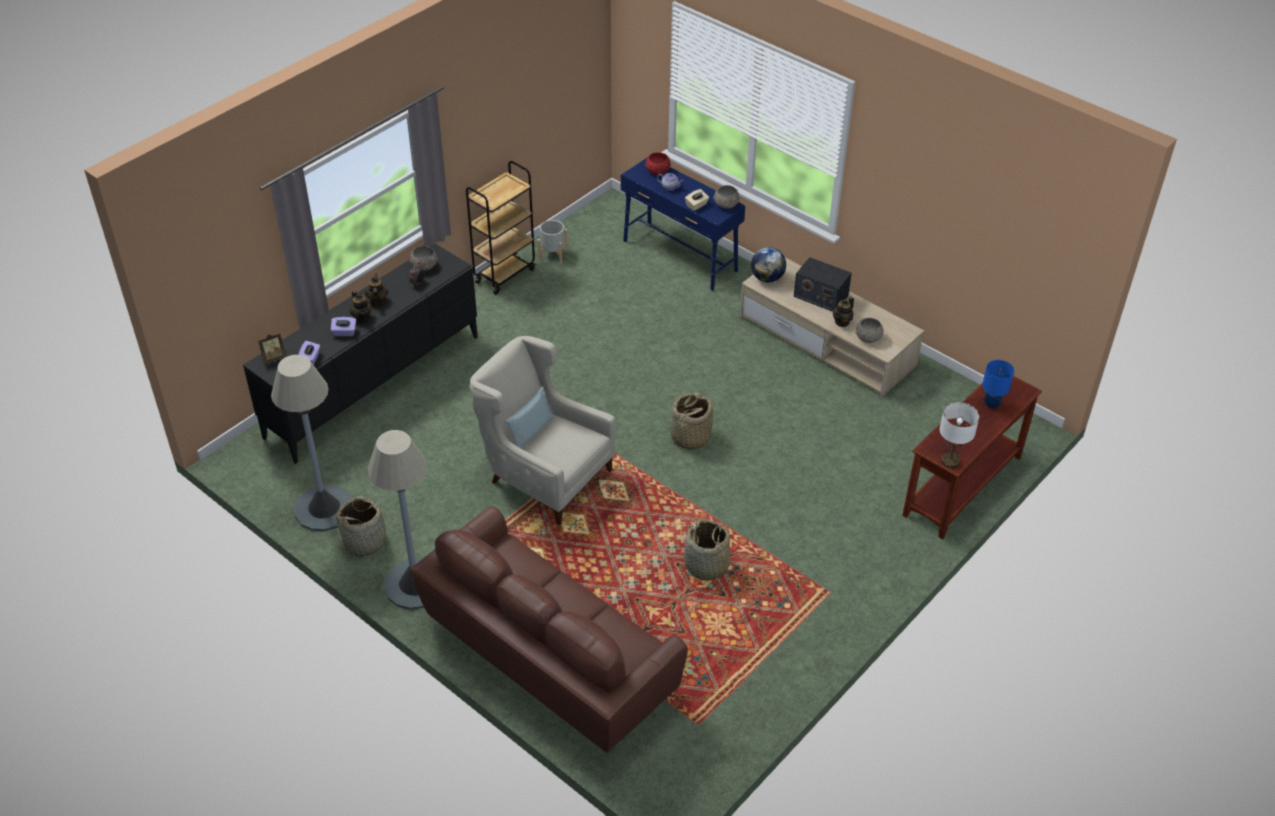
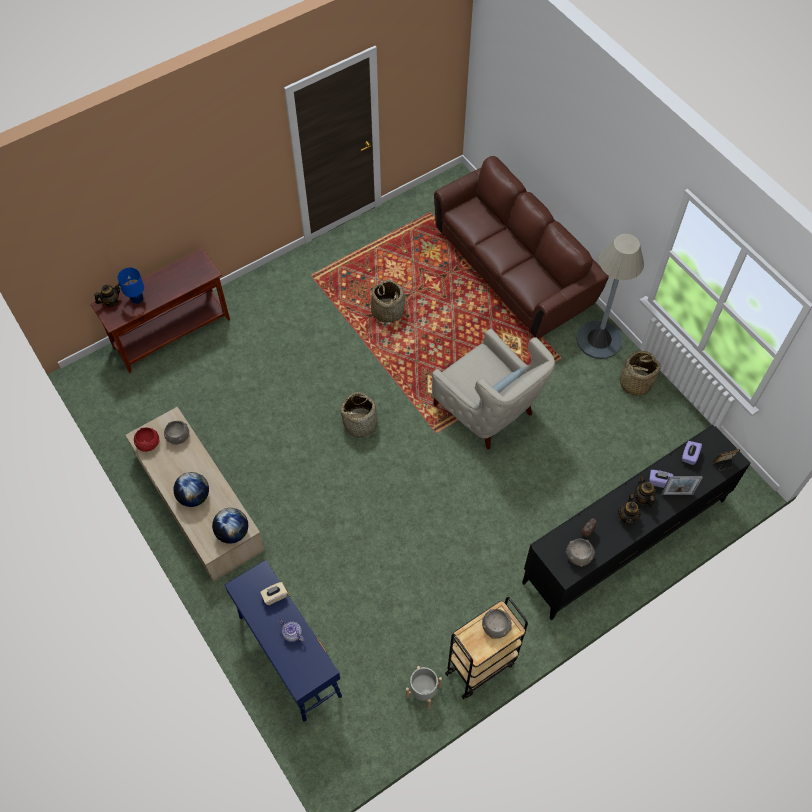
camera: 165 degrees left, 15 degrees up
(324, 508) = (667, 418): grey floor lamp -> none
(325, 326) = (677, 494): none -> picture frame
(657, 171) = (296, 667): red bowl -> red bowl (148, 444)
(726, 205) = (244, 589): grey bowl -> grey bowl (496, 626)
(820, 296) = (194, 497): radio -> globe
(842, 322) = (191, 460): teapot -> teapot (111, 301)
(950, 461) = (200, 259): table lamp -> none

